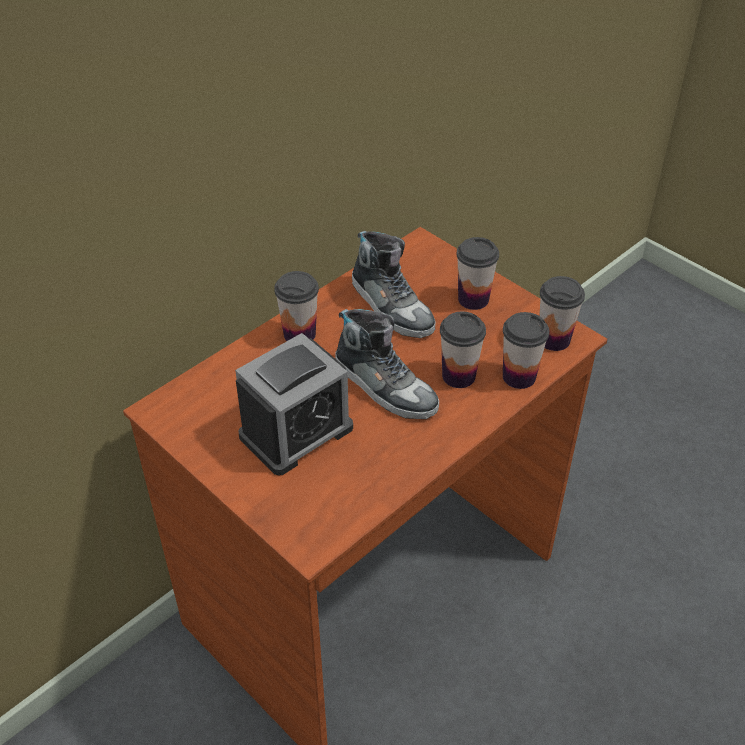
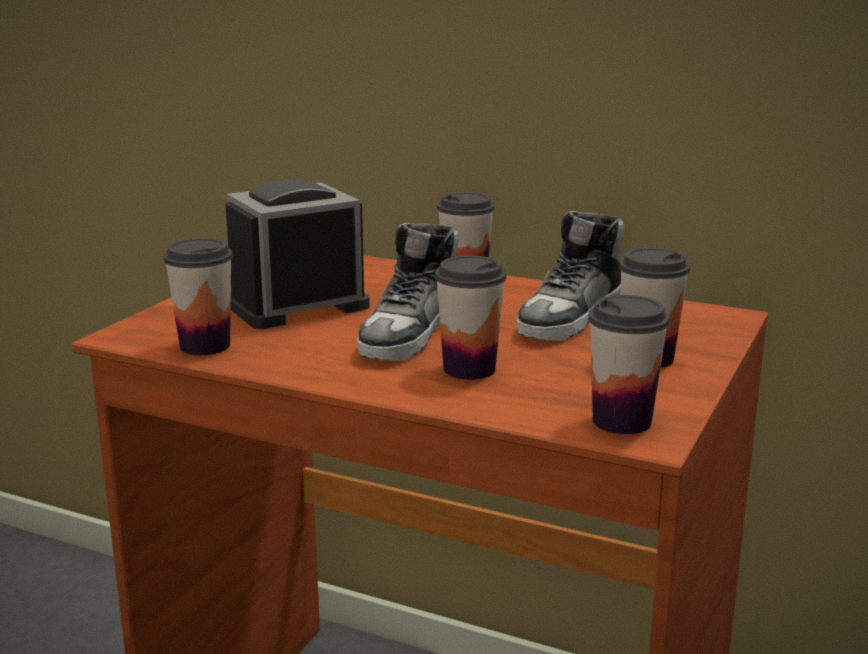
camera: 70 degrees right, 25 degrees down
(296, 432) = (297, 305): alarm clock -> alarm clock turned 120 degrees clockwise
(519, 376) = (506, 406): cup -> cup (205, 346)

